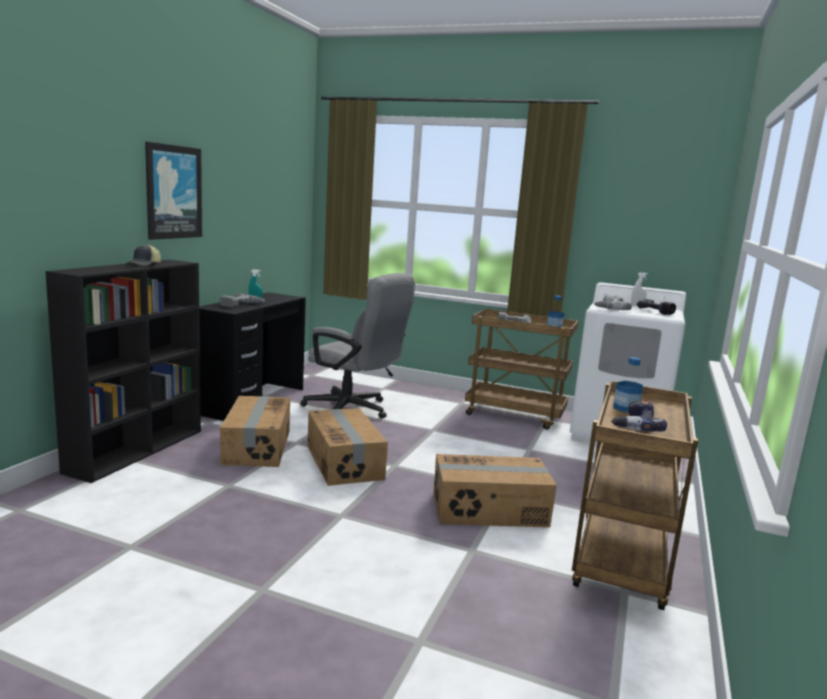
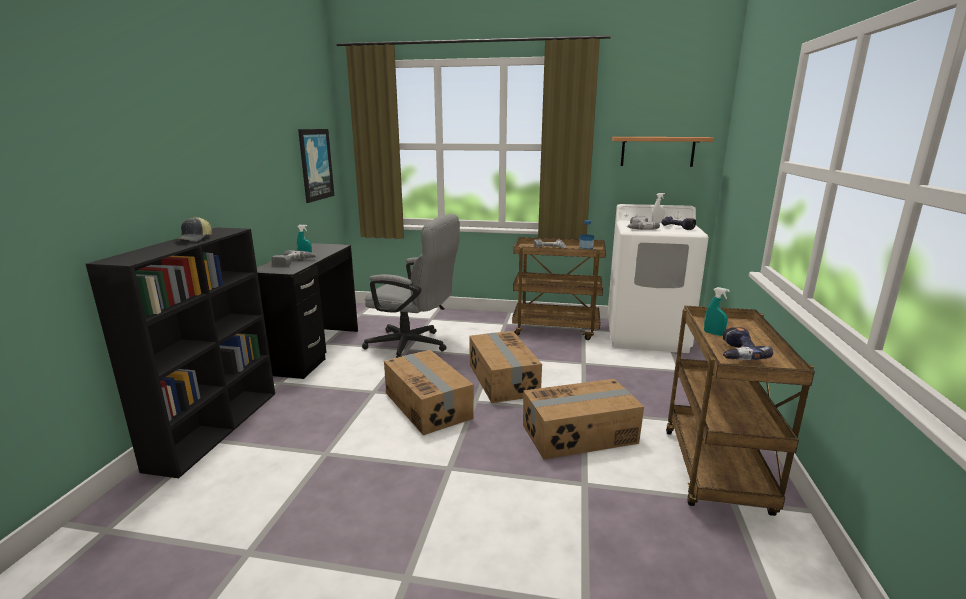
camera: 10 degrees left, 5 degrees up
(173, 192) = (209, 155): picture -> picture (315, 164)
(256, 447) = (337, 402): cardboard box -> cardboard box (502, 380)
(626, 408) = (713, 333): bottle -> turquoise spray bottle
(647, 228) = (657, 151): none -> shelf

